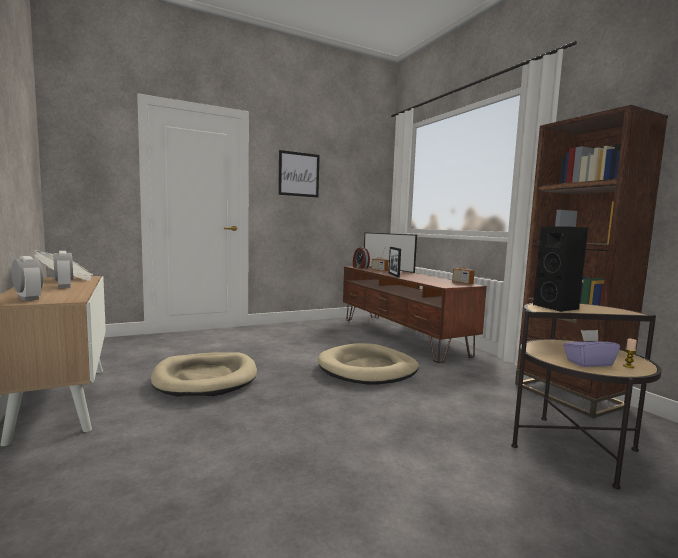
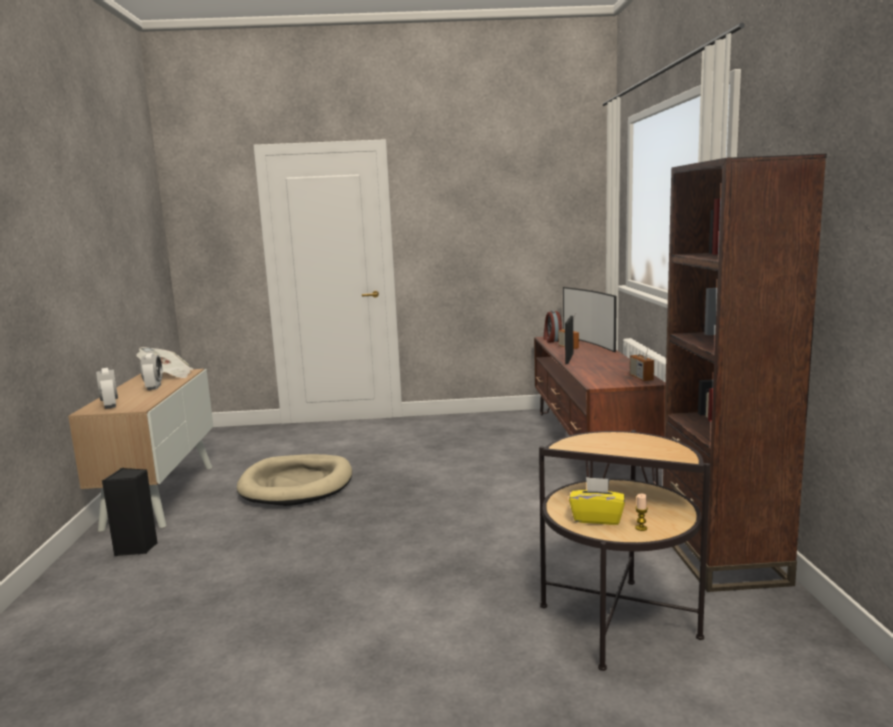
camera: 25 degrees right, 5 degrees up
(299, 174) = (461, 213): picture -> none
(368, 369) = (485, 490): beige dog bed -> none
(557, 307) = (598, 443): black speaker -> black speaker (137, 548)
(588, 363) = (597, 518): purple tissue box -> yellow tissue box

